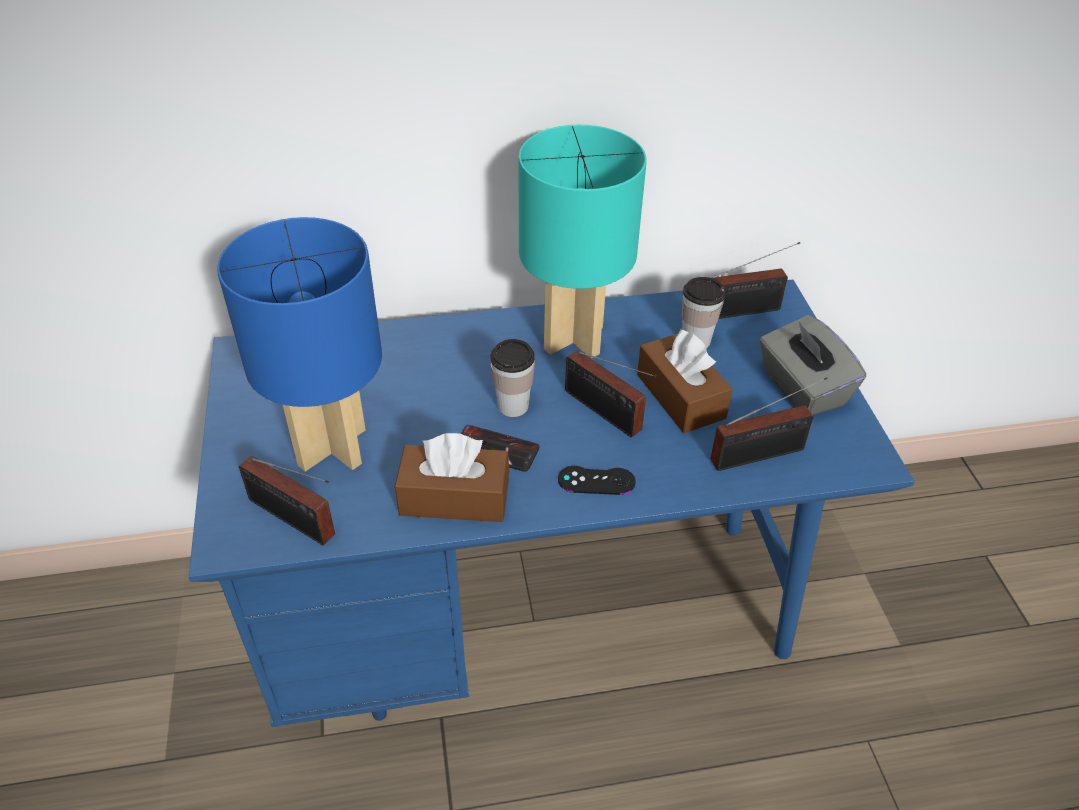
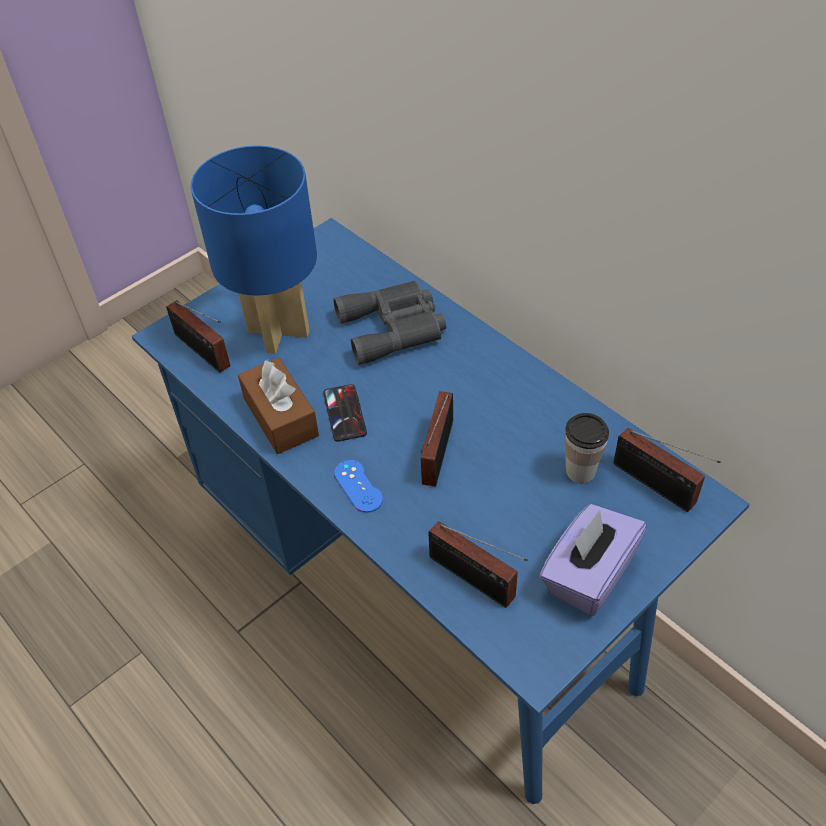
camera: 60 degrees right, 5 degrees up
(295, 520) = (204, 353): radio -> radio turned 45 degrees counterclockwise
(422, 366) = (394, 328): none -> grey binoculars
(513, 406) = (396, 398): cup -> none
(572, 338) = (506, 391): turquoise table lamp -> none
(596, 481) = (358, 486): black game controller -> blue game controller
(680, 396) = (499, 493): brown tissue box -> none
(801, 388) = (588, 575): grey tissue box -> purple tissue box

